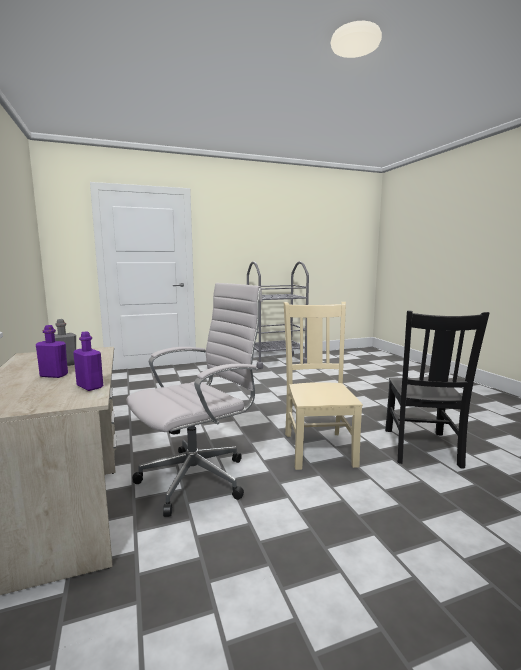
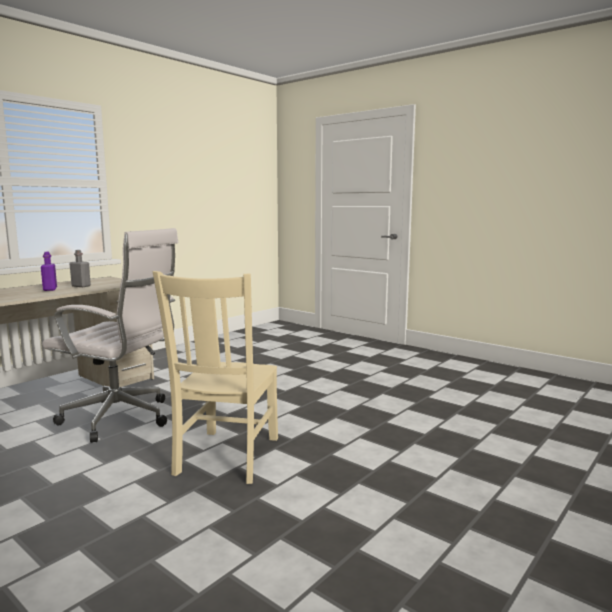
camera: 60 degrees right, 0 degrees up
(90, 387) = (22, 297): purple bottle -> none
(276, 361) = (499, 374): grey cart -> none
(318, 447) = (226, 457): beige chair -> beige chair turned 135 degrees clockwise
(421, 449) = (289, 533): black chair -> none

